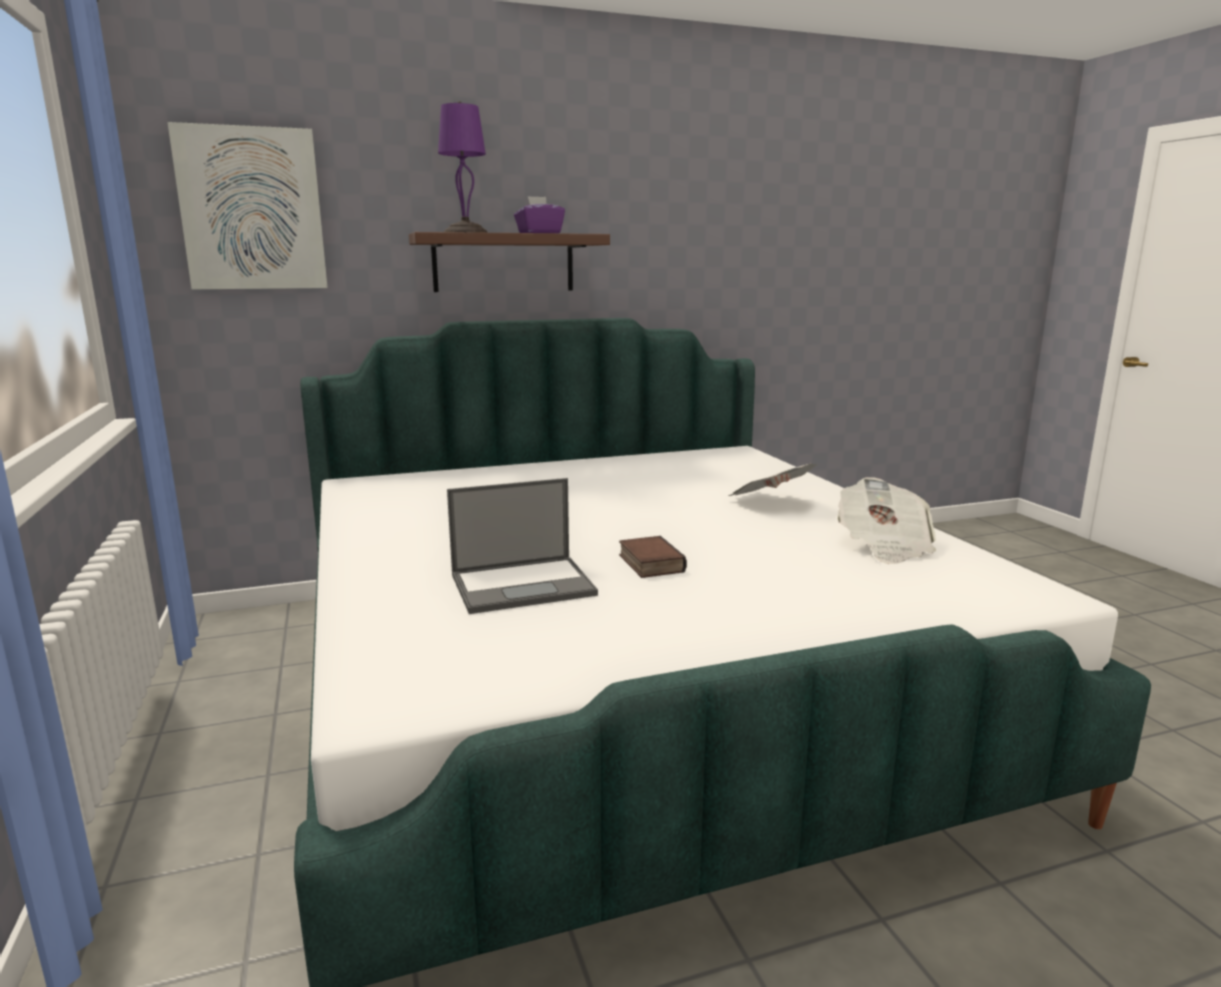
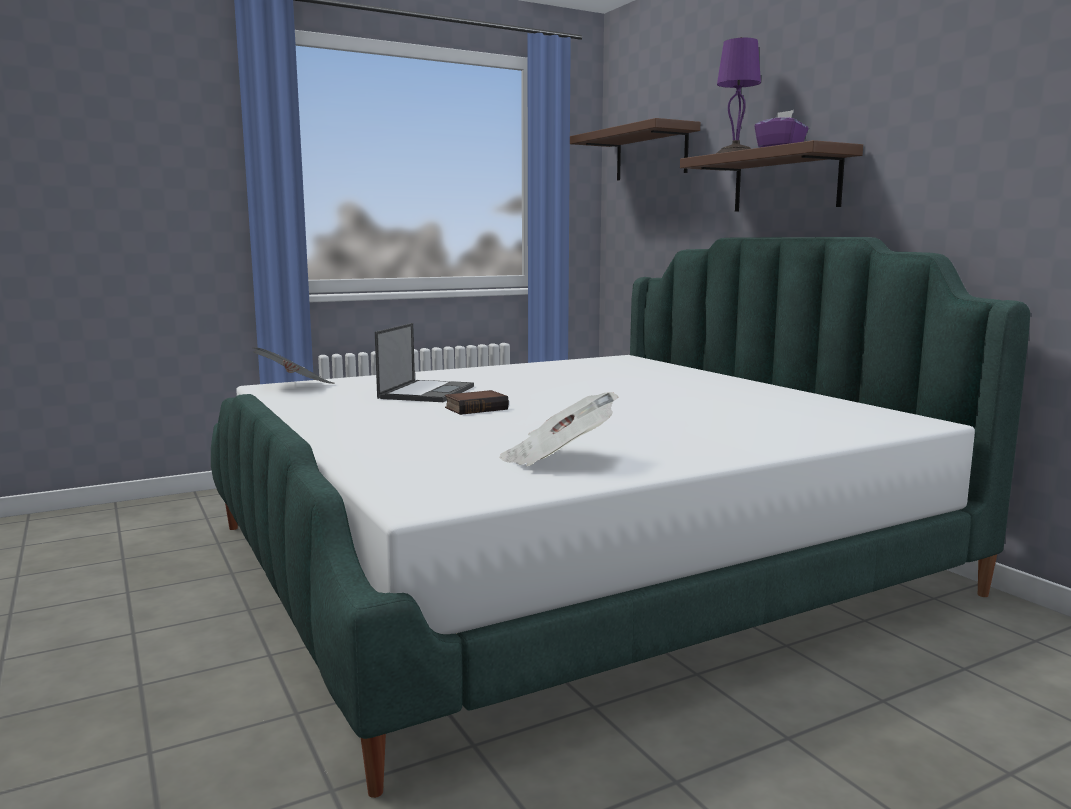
camera: 80 degrees right, 5 degrees down
(252, 209) = (651, 154): picture -> brown shelf
(524, 585) = (427, 392): laptop -> laptop turned 135 degrees counterclockwise
(770, 502) = (685, 431): newspaper -> newspaper (295, 387)

